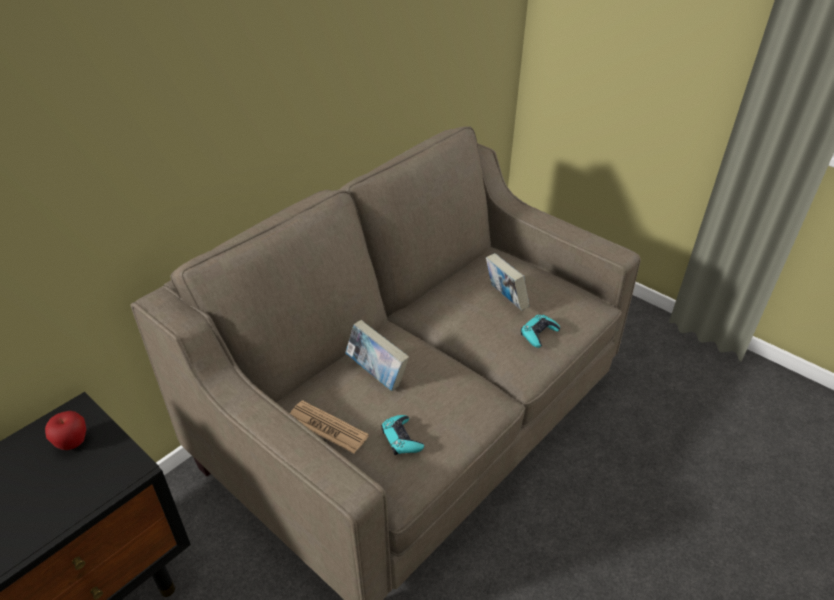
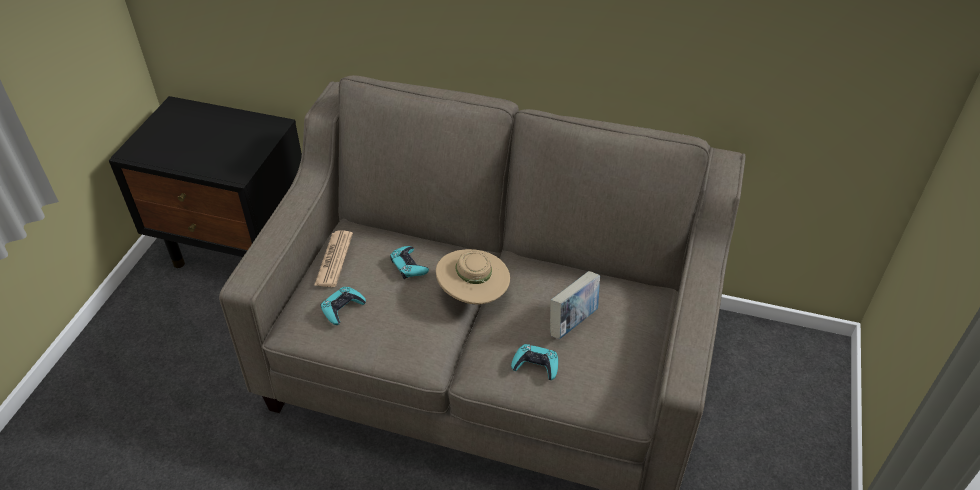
camera: 65 degrees right, 5 degrees up
(73, 443) = (247, 138): apple -> none
(377, 374) = (409, 265): book -> turquoise game controller
(437, 345) = (473, 294): none -> beige hat

